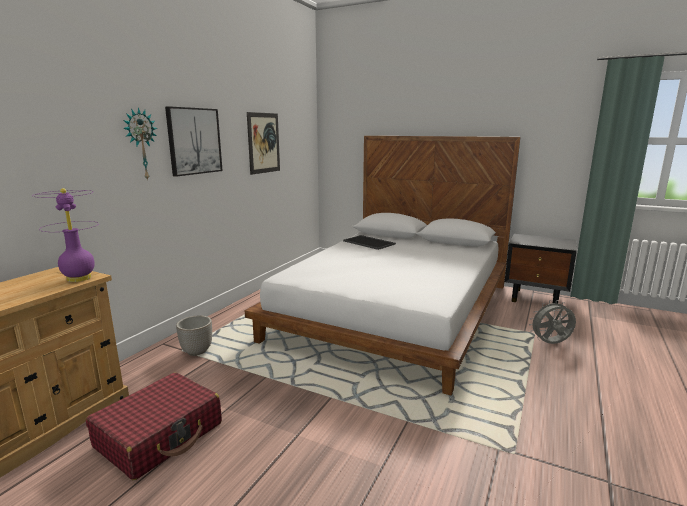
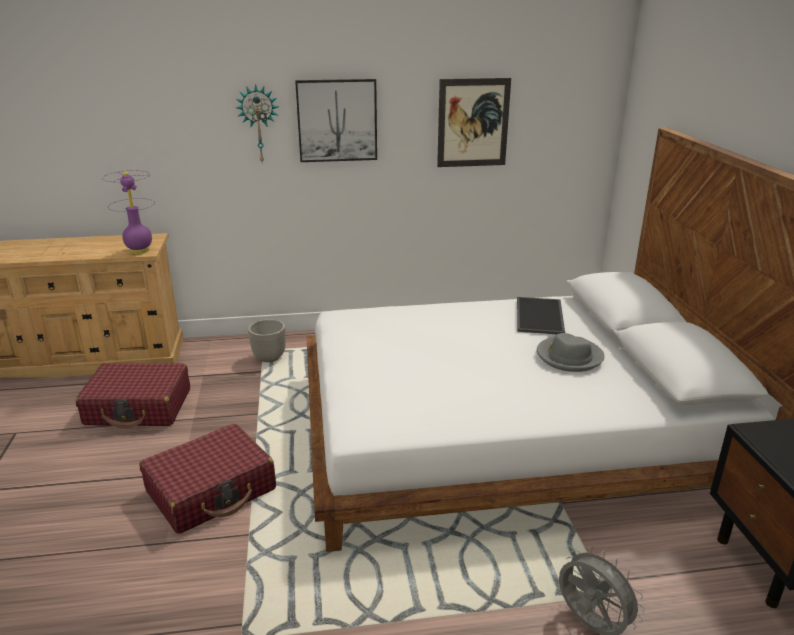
camera: 55 degrees right, 10 degrees up
(338, 425) = (211, 490): none -> red suitcase
(417, 249) = (569, 356): none -> grey hat

